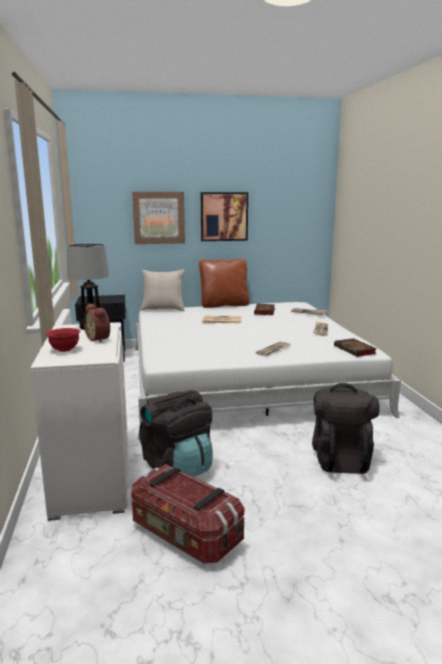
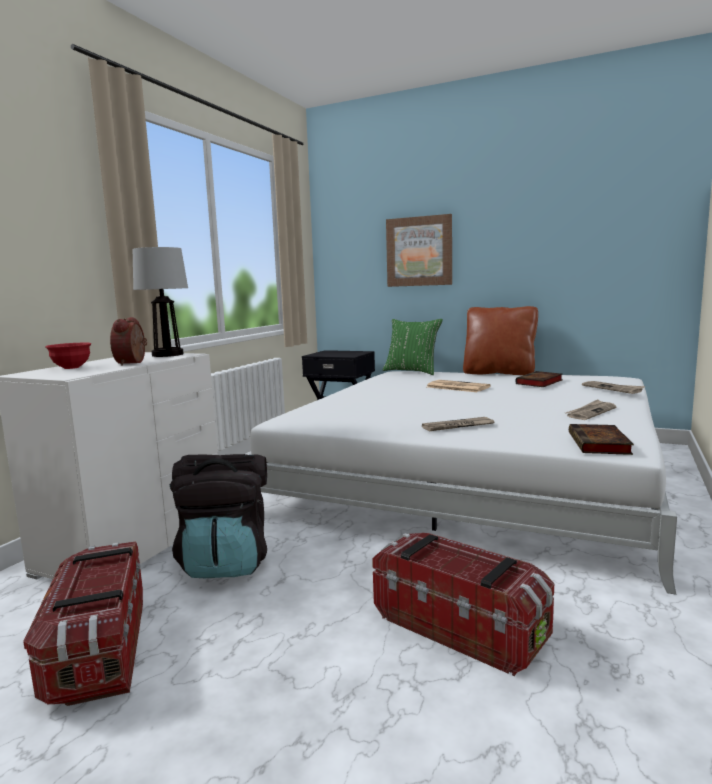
camera: 35 degrees right, 5 degrees down
(163, 309) = (412, 371): beige pillow -> green pillow
(224, 216) = (509, 245): picture -> none
(340, 458) = (460, 627): black backpack -> storage box

